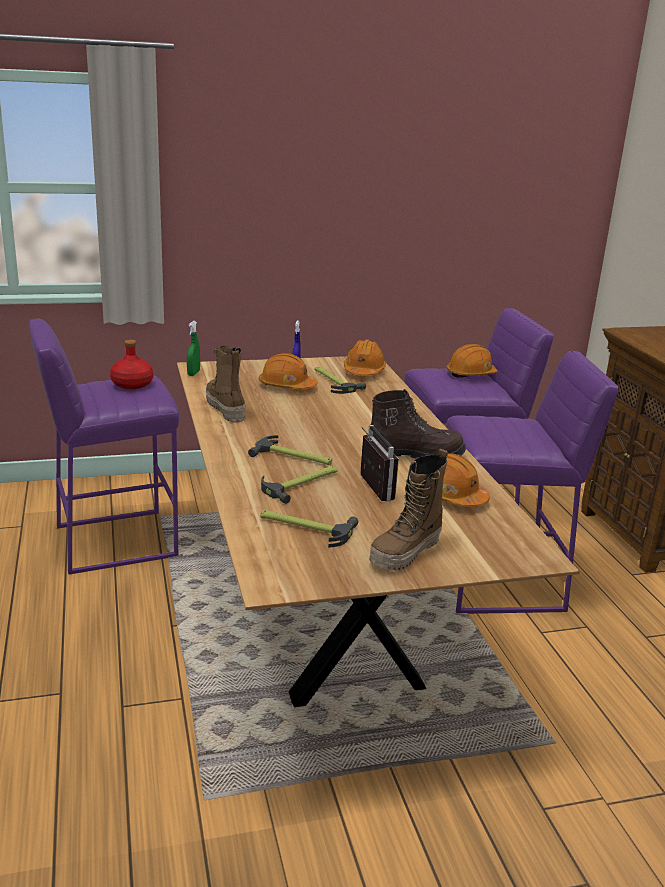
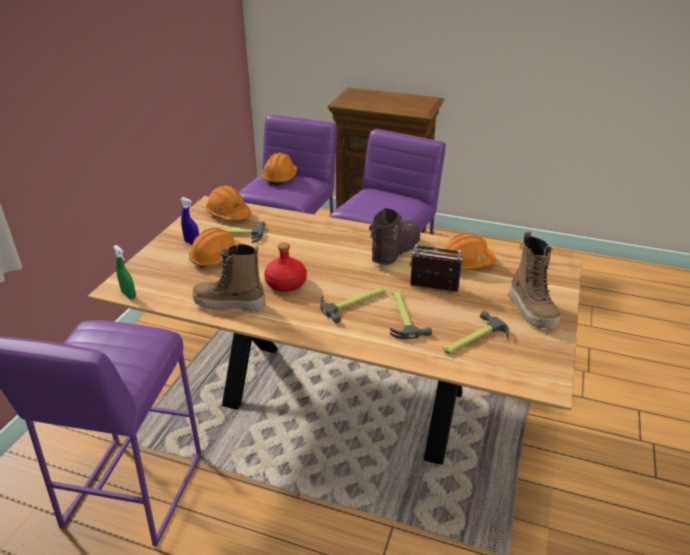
camera: 55 degrees left, 10 degrees up
(131, 384) = (103, 340): red bottle -> red bottle (286, 283)

